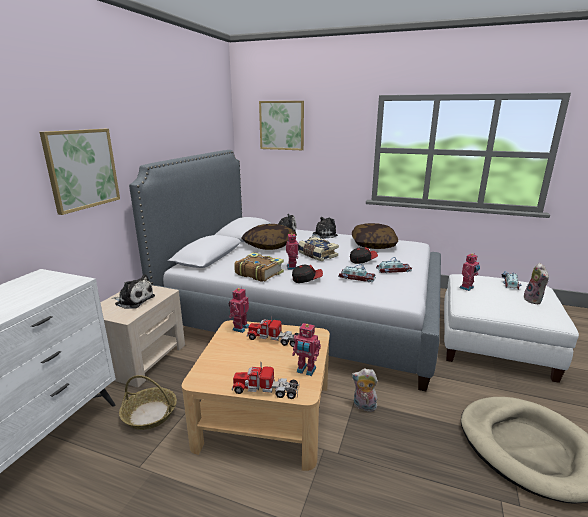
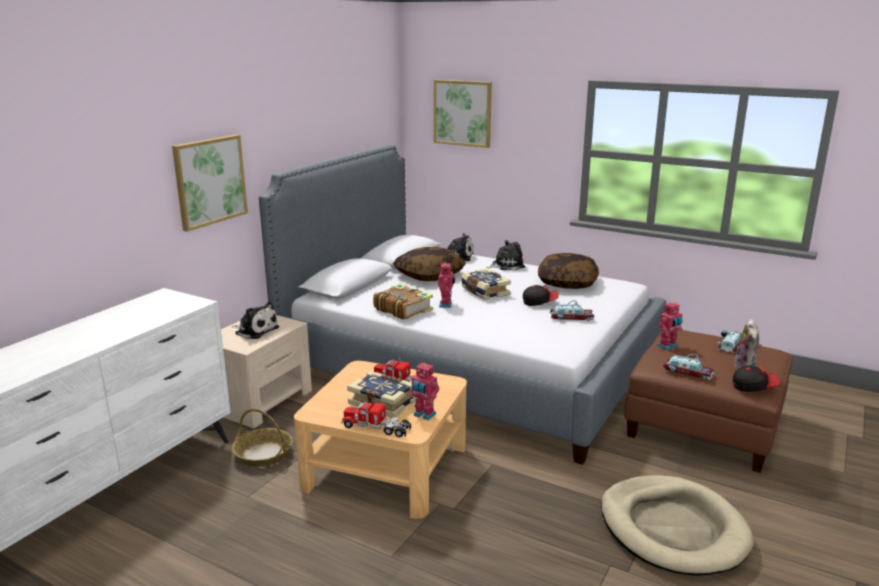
camera: 10 degrees right, 0 degrees up
(239, 328) = (367, 369): toy robot -> none
(264, 361) = (383, 402): none -> book
(307, 279) = (457, 321): cap -> cap (753, 387)
(356, 277) = (518, 322): toy car -> toy car (687, 371)
(363, 406) = (500, 471): plush toy -> none
(494, 344) = (703, 424): white ottoman -> brown ottoman

